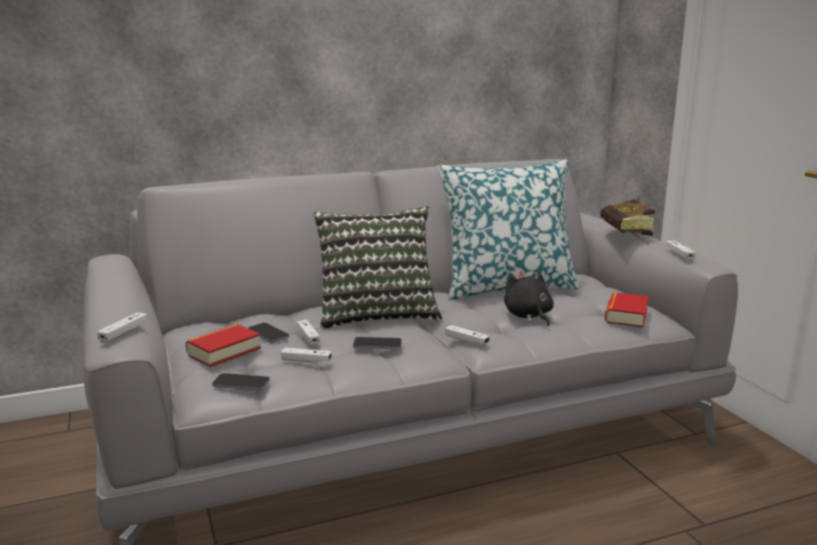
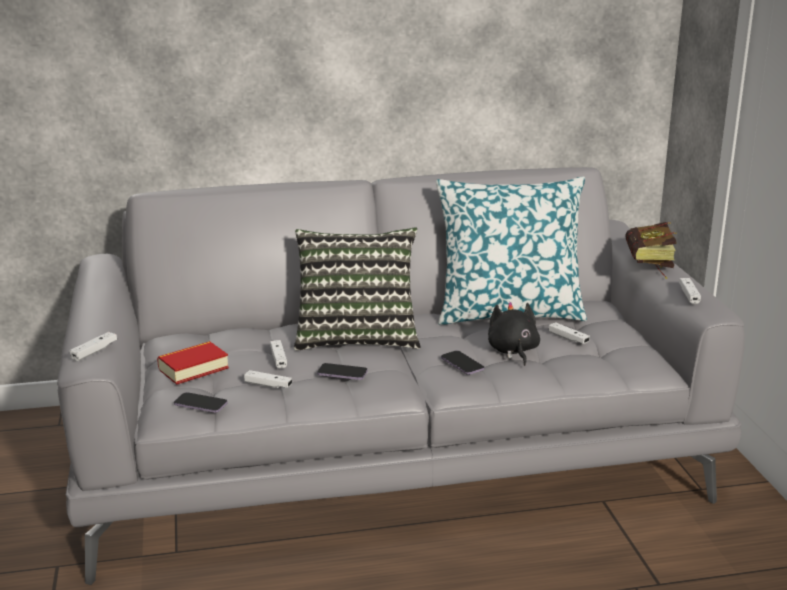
camera: 10 degrees right, 5 degrees up
(268, 334) = (240, 352): phone -> phone (462, 364)
(466, 340) = (434, 375): white game controller -> white game controller (568, 338)
(626, 315) = (617, 358): book -> none

